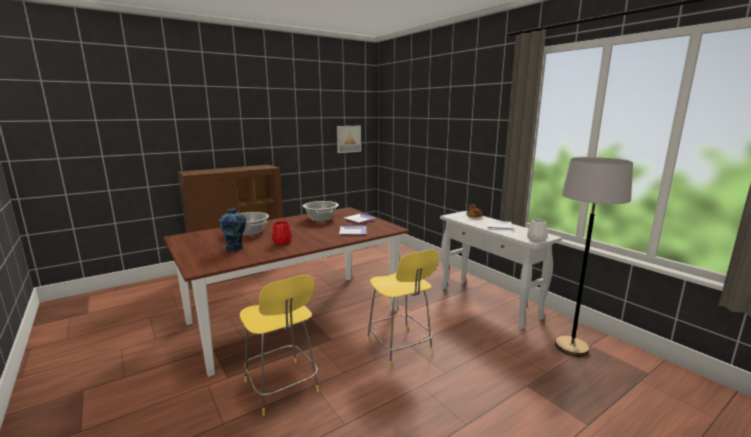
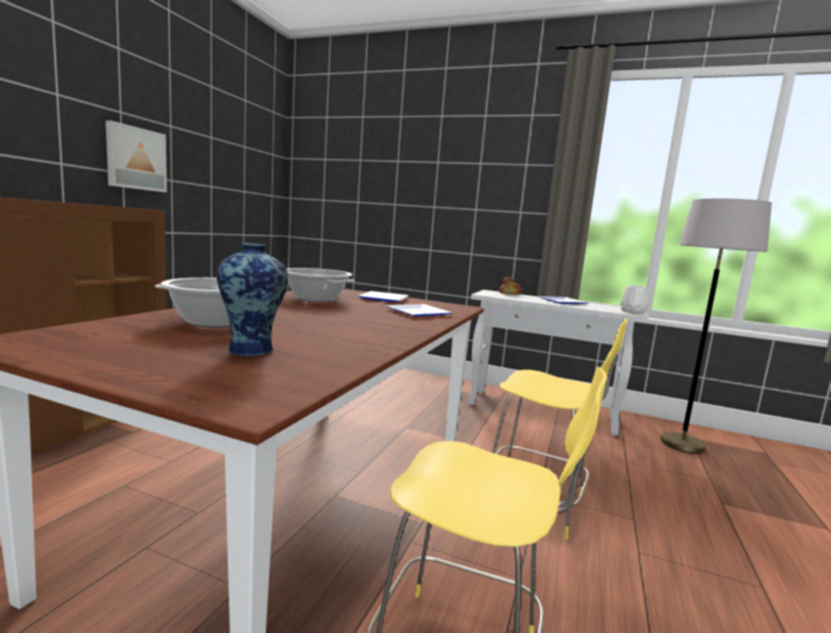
camera: 35 degrees left, 5 degrees down
(282, 242) = (334, 333): red vase -> none
(348, 139) = (250, 185): picture -> picture (135, 158)

